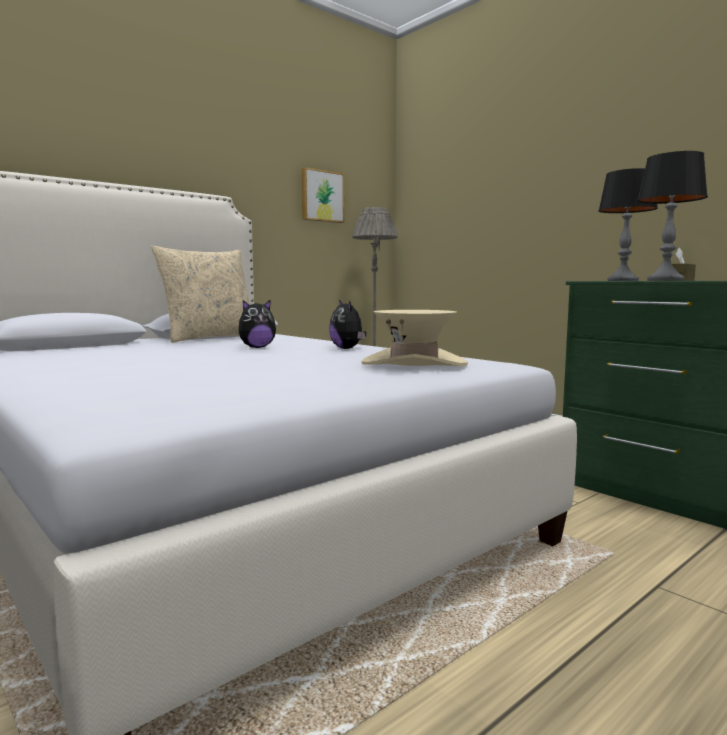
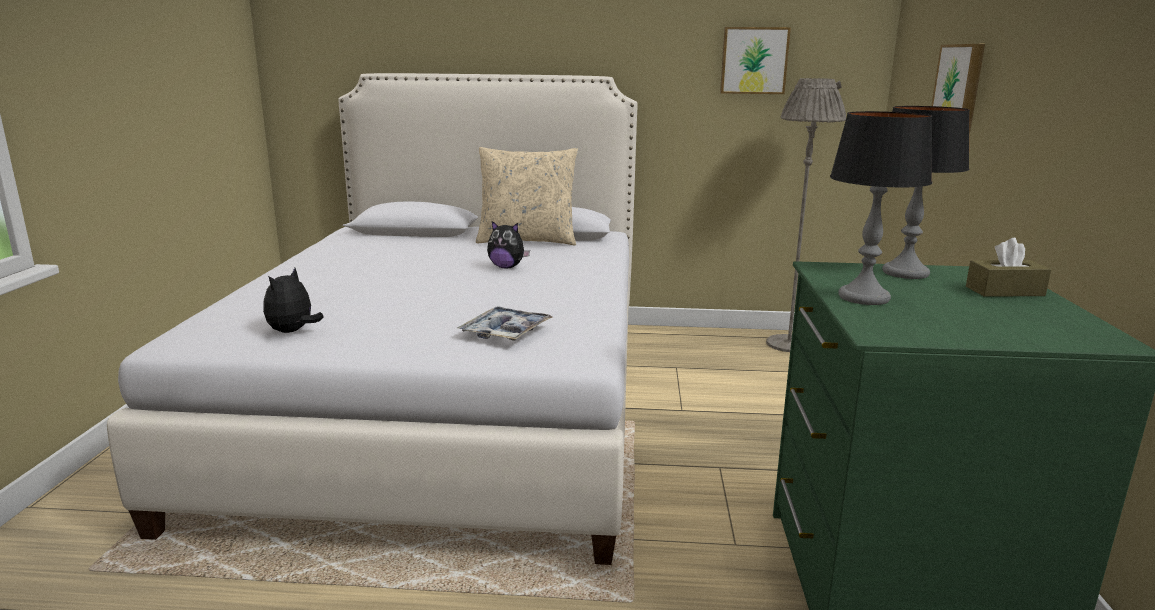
camera: 45 degrees right, 10 degrees up
(348, 349) = (560, 289): plush toy -> plush toy (292, 331)
(414, 363) = (505, 332): beige hat -> tray
(494, 204) = (960, 87): none -> picture

